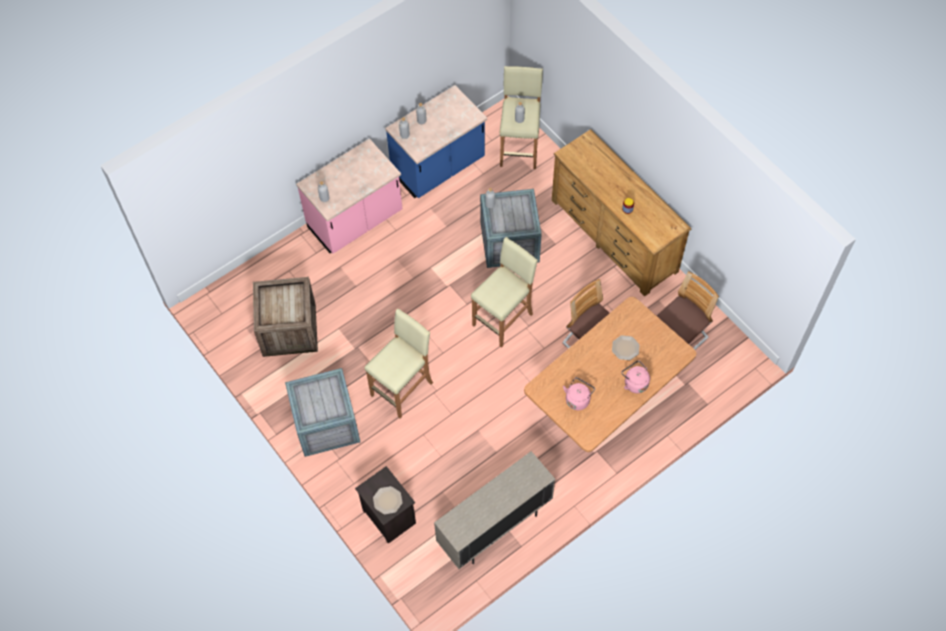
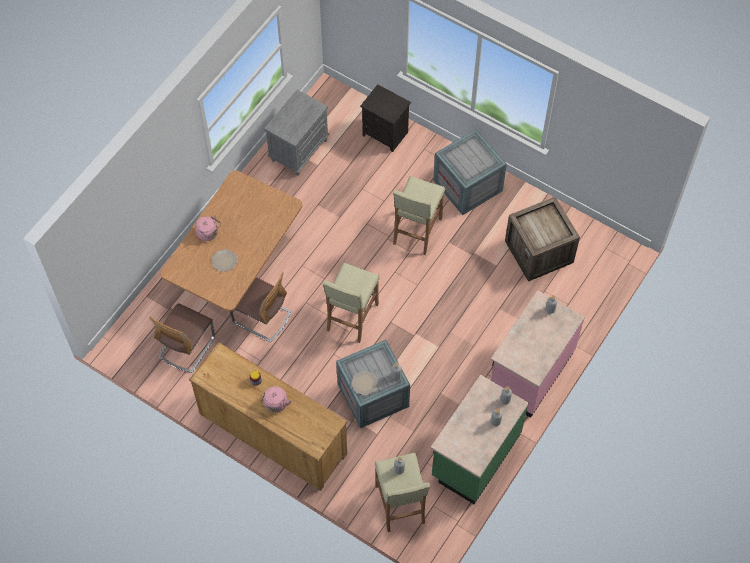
camera: 160 degrees right, 0 degrees up
(388, 500) = (381, 100): plate -> plate (364, 383)
(439, 167) = (474, 455): blue counter -> green counter
(494, 527) = (299, 150): beige cabinet -> grey nightstand
(578, 399) = (253, 207): pink kettle -> pink kettle (275, 405)

